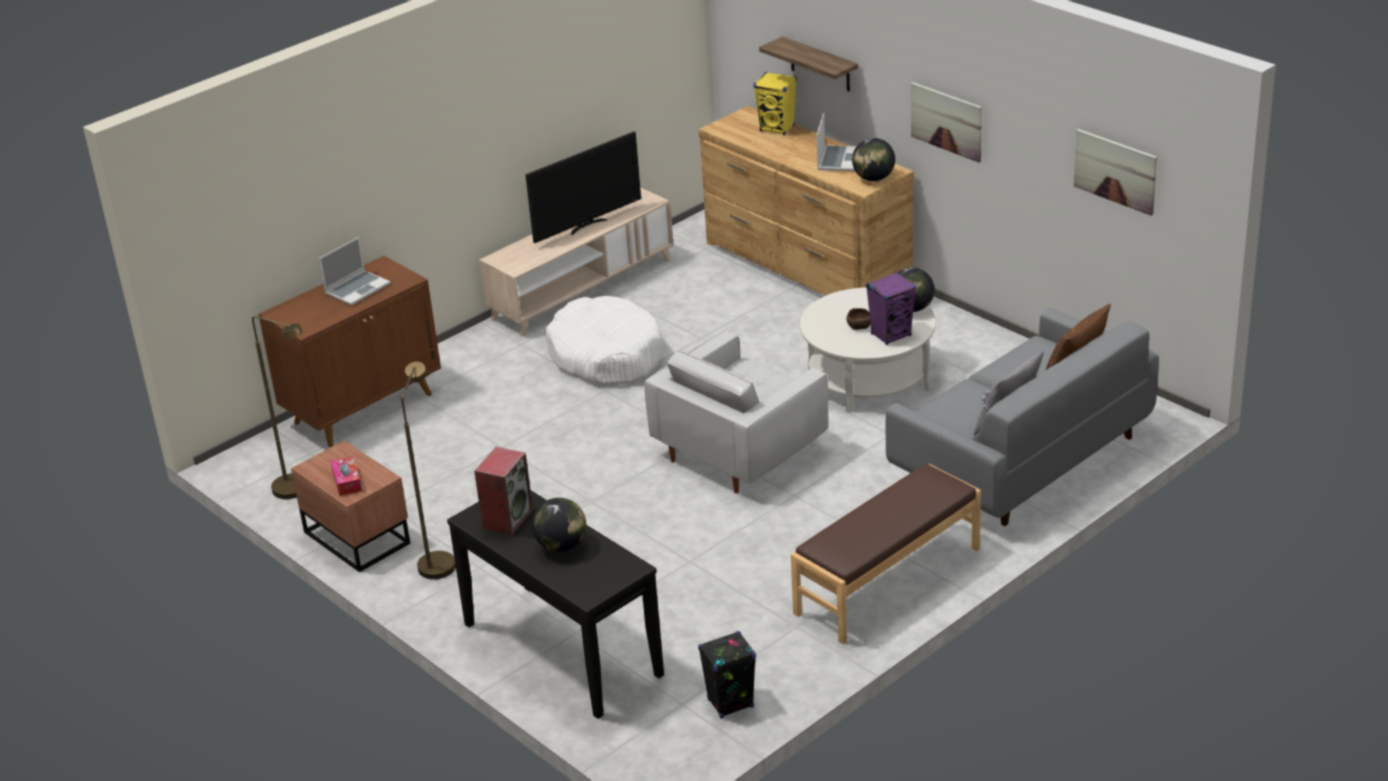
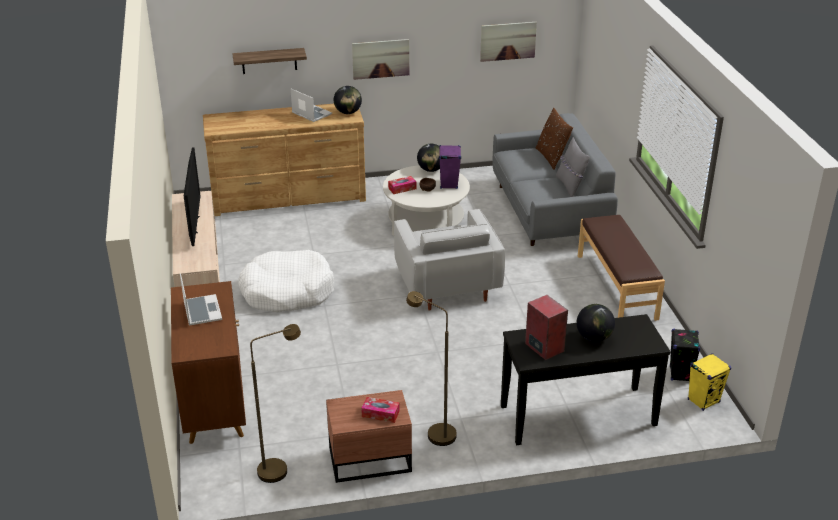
camera: 60 degrees left, 0 degrees up
(777, 128) = (246, 116): yellow speaker -> yellow speaker (703, 401)
(837, 309) = (402, 188): none -> tissue box

